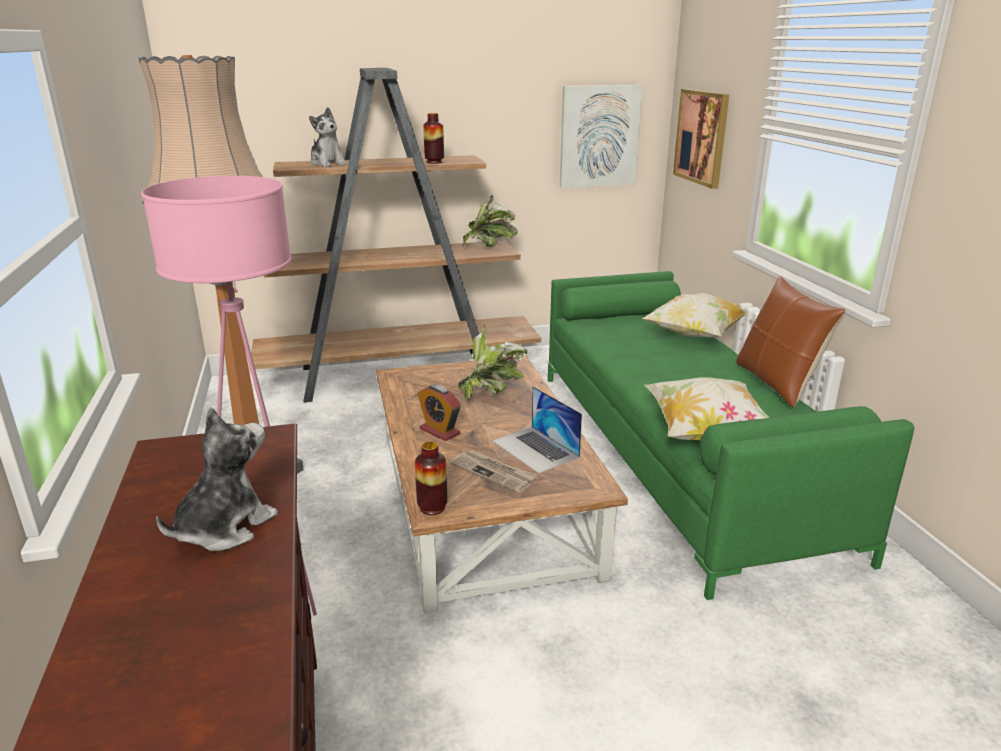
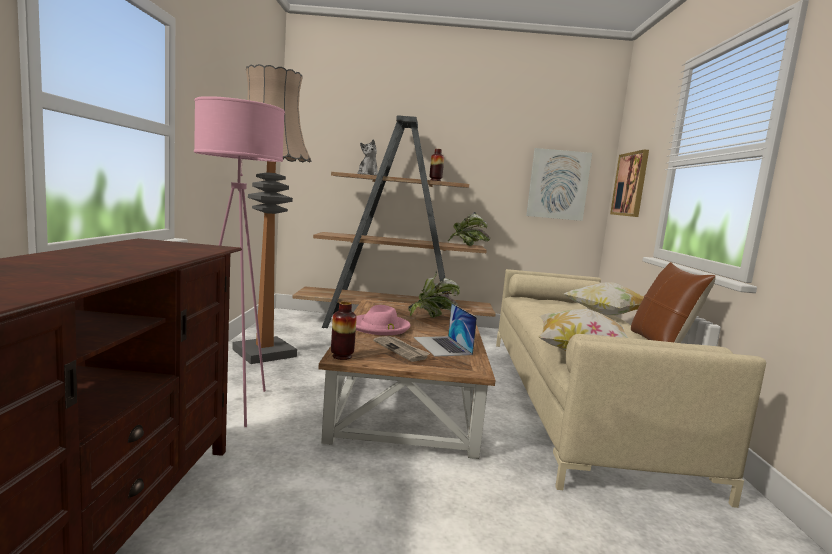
camera: 15 degrees right, 15 degrees down
(224, 527) = (131, 258): plush toy -> none
(440, 431) = (380, 327): alarm clock -> pink hat
(677, 454) = (577, 400): green sofa -> beige sofa

